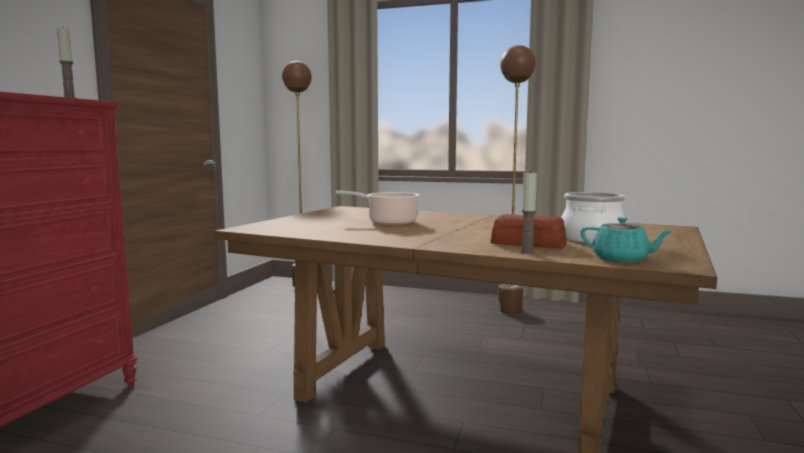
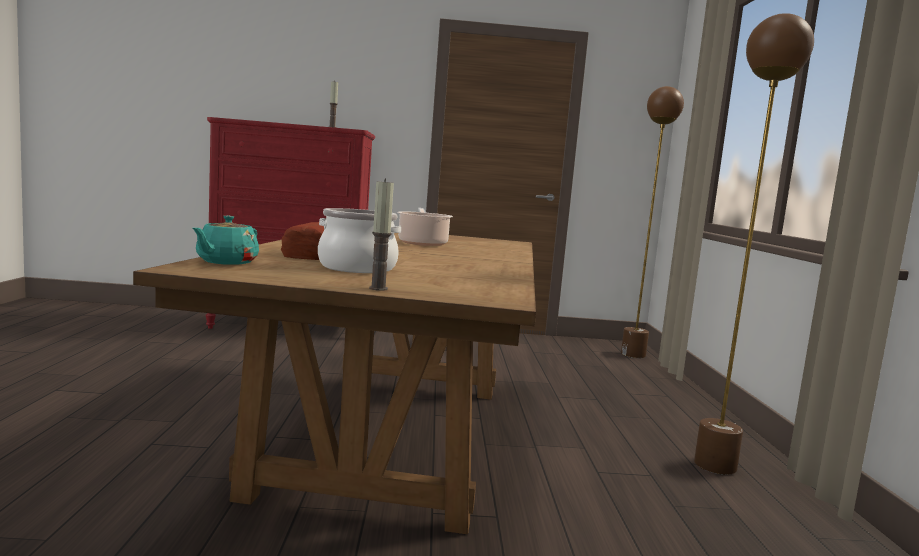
camera: 70 degrees right, 0 degrees up
(527, 252) = (265, 251): candle -> candle (378, 288)

